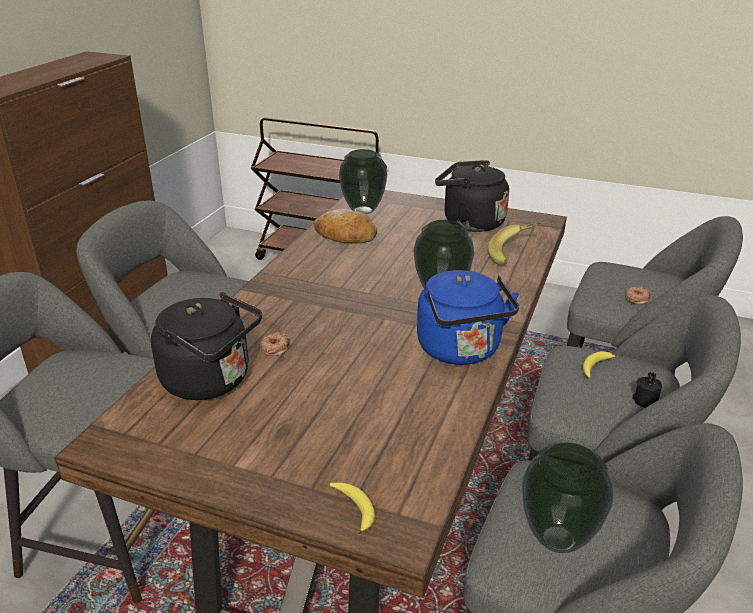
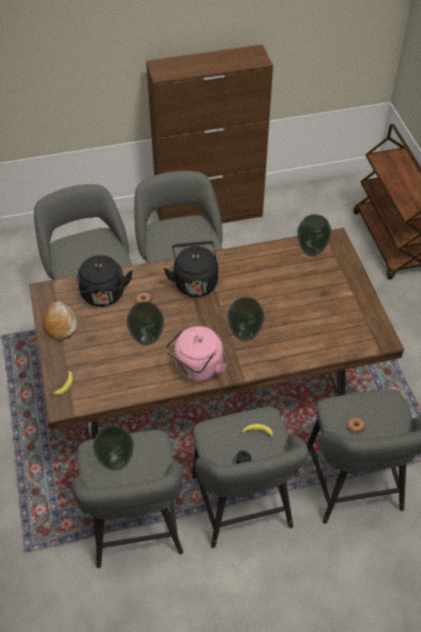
camera: 55 degrees right, 20 degrees up
(345, 236) = (271, 262): bread -> bread (60, 324)
(357, 373) = (147, 340): none -> vase
(461, 351) = (197, 368): blue kettle -> pink kettle
(469, 222) = (344, 306): black kettle -> black kettle (195, 281)
(514, 255) = (319, 346): banana -> none

